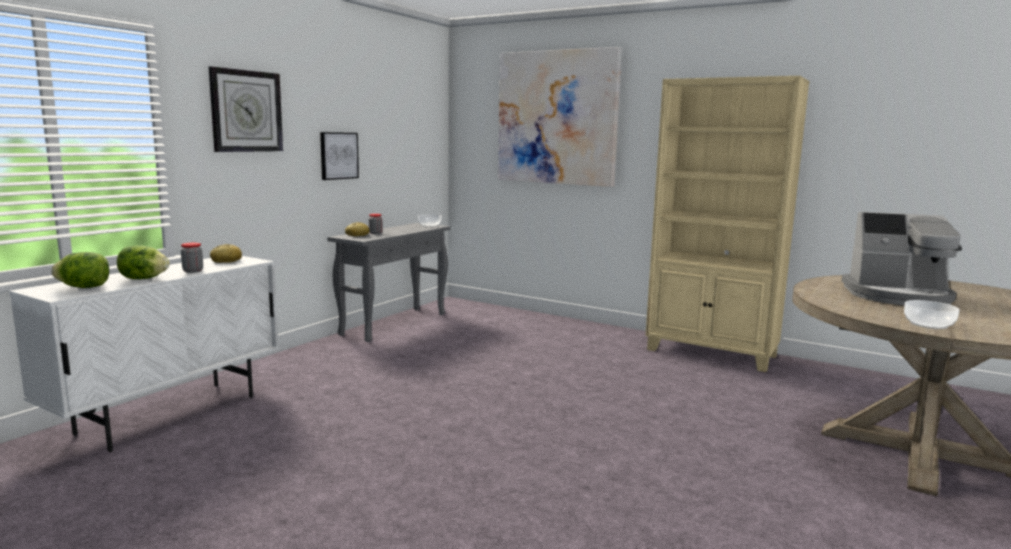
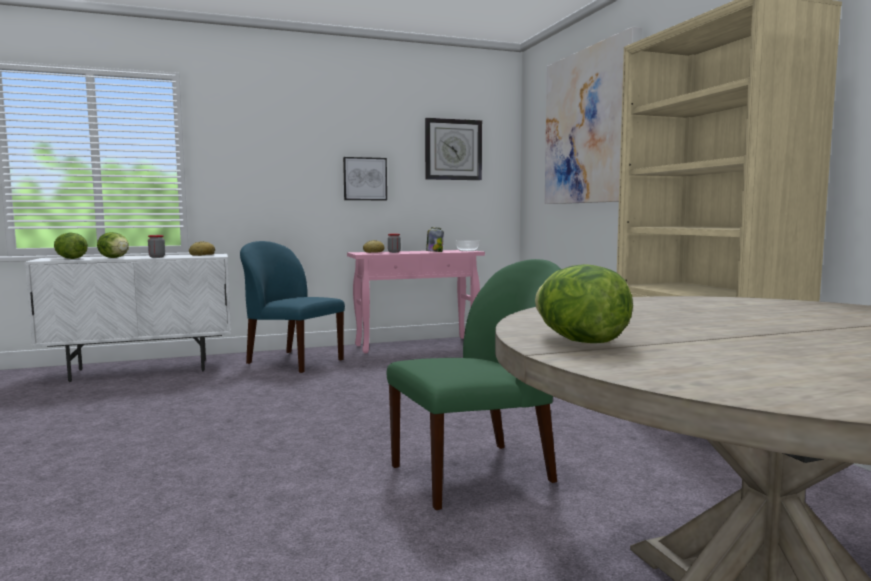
camera: 40 degrees right, 5 degrees down
(246, 111) = (262, 139): wall clock -> wall clock (453, 149)
(323, 365) = (293, 362): none -> blue chair
(394, 324) = (417, 344): grey console table -> pink console table
(411, 230) = (434, 252): none -> jar
(679, 419) = (475, 474): none -> green chair
(897, 296) = (726, 318): coffee machine -> none
(929, 324) = (580, 341): bowl -> lettuce

